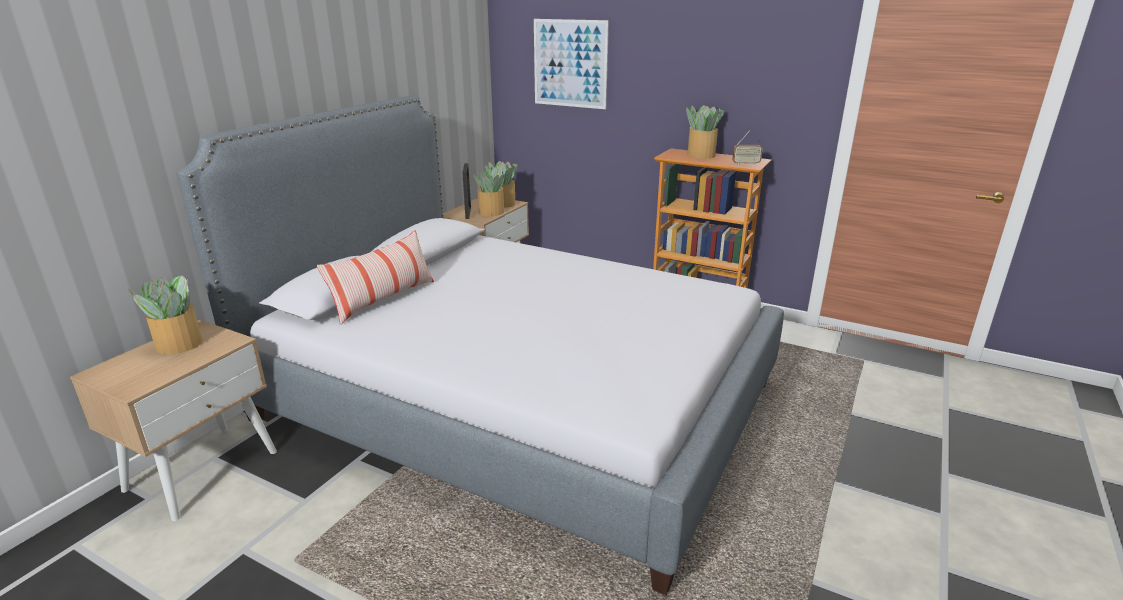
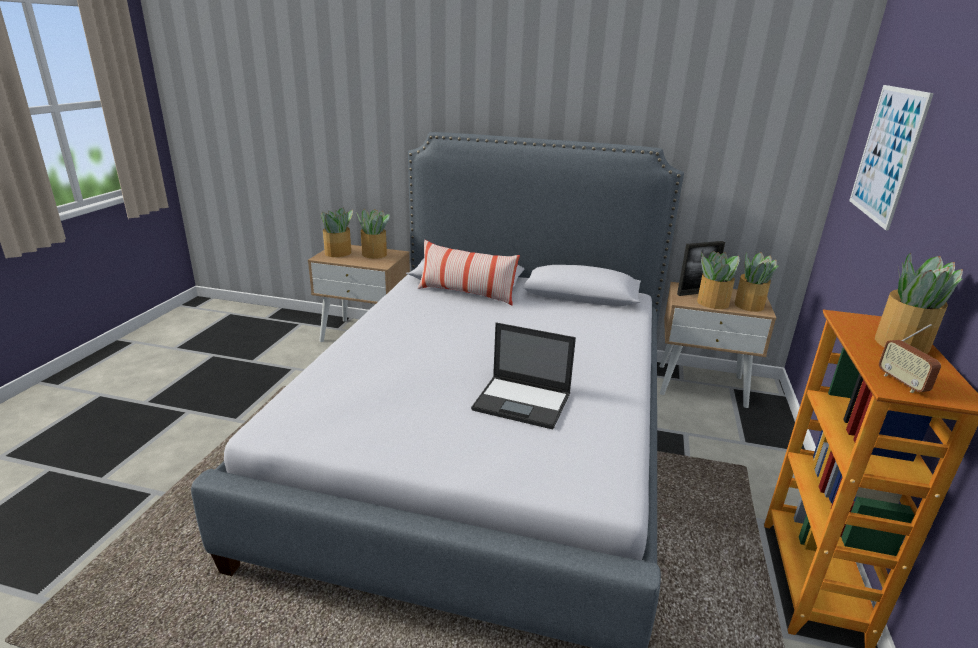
camera: 75 degrees right, 0 degrees up
(132, 373) = (338, 253): none -> potted plant
(620, 301) = (523, 402): none -> laptop

